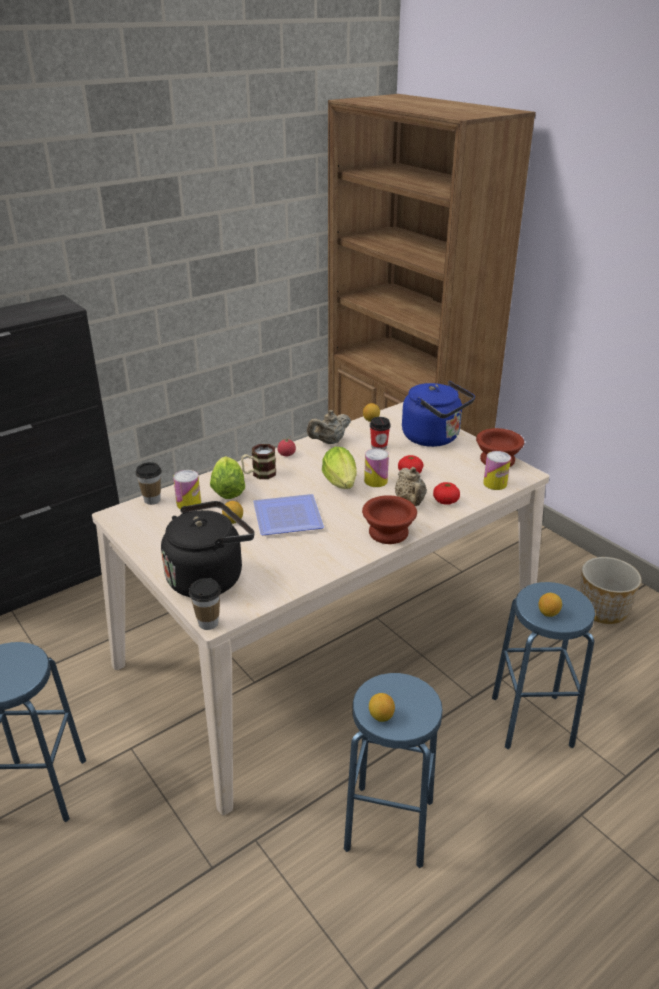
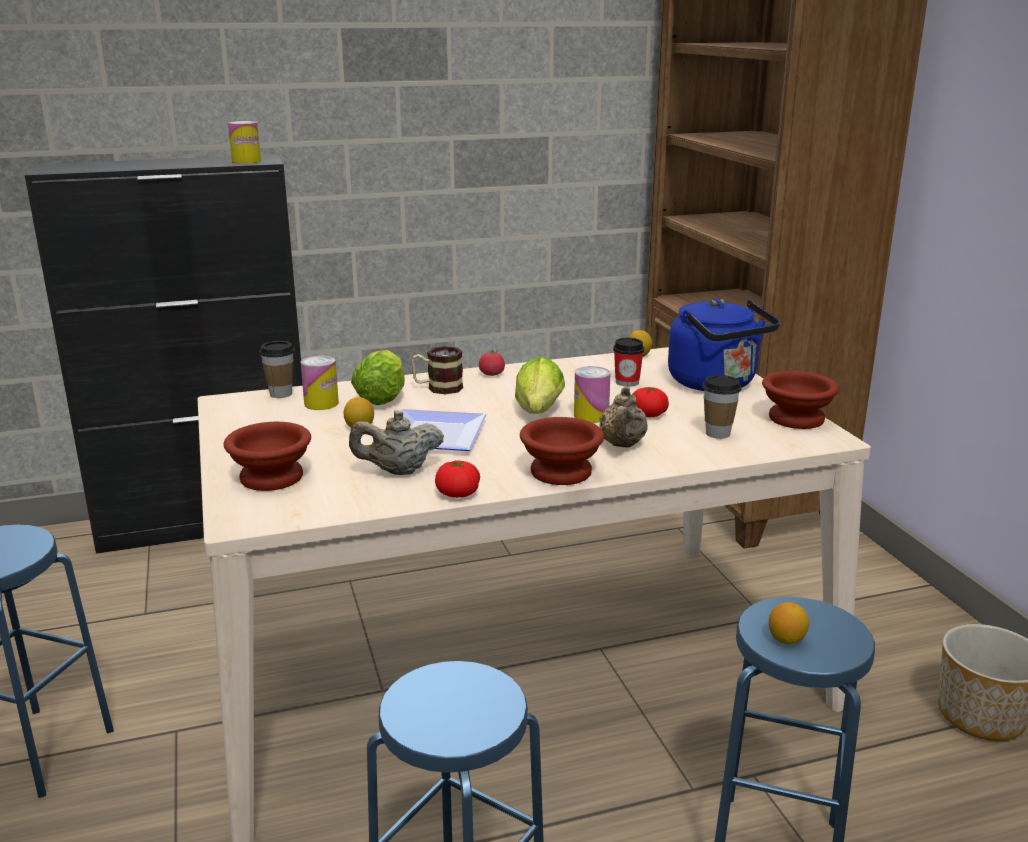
camera: 20 degrees right, 10 degrees down
(208, 623) = (225, 524): cup -> cup (717, 433)
(209, 577) = (273, 478): black kettle -> brown bowl
(329, 442) = (561, 369): beige teapot -> beige teapot (398, 471)
(381, 716) = (416, 714): lemon -> none
(445, 501) = (677, 451): tomato -> tomato (458, 494)
(495, 483) = (772, 443): can -> can (246, 161)

